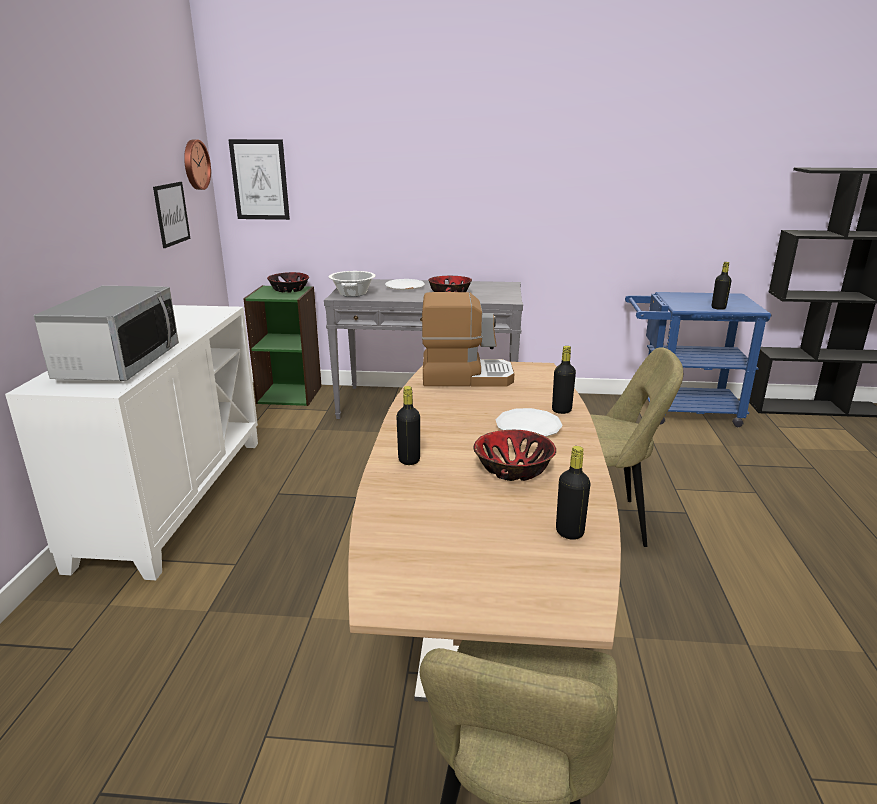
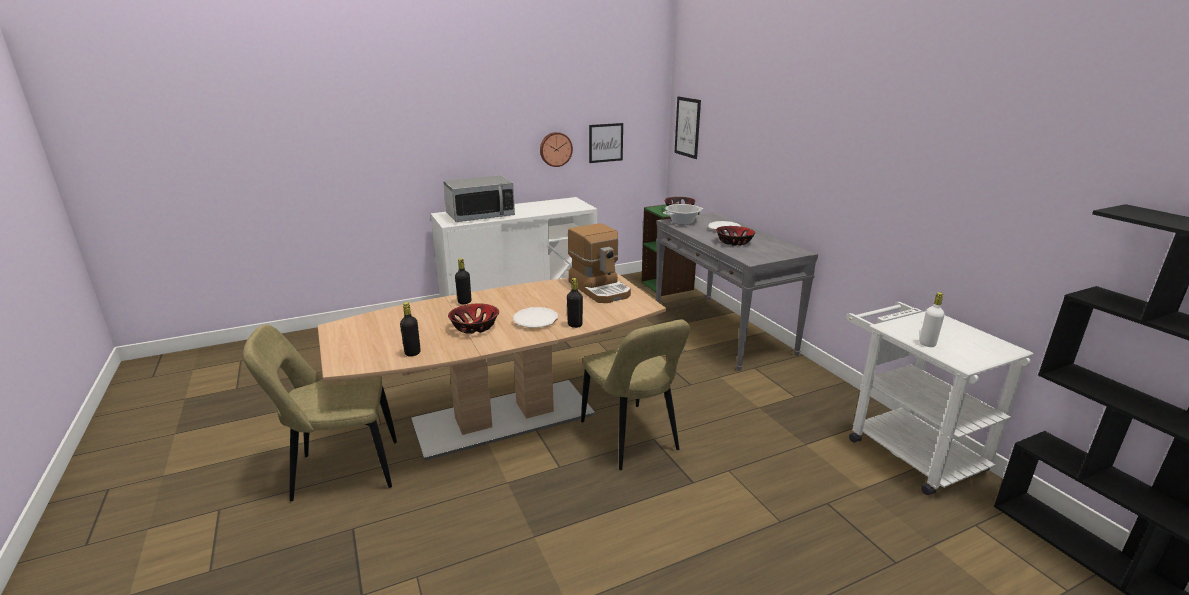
camera: 60 degrees right, 0 degrees up
(195, 164) = (645, 112): wall clock -> wall clock (555, 149)
(679, 411) = (905, 449): blue cart -> white cart
(718, 308) = (927, 344): black bottle -> white bottle

